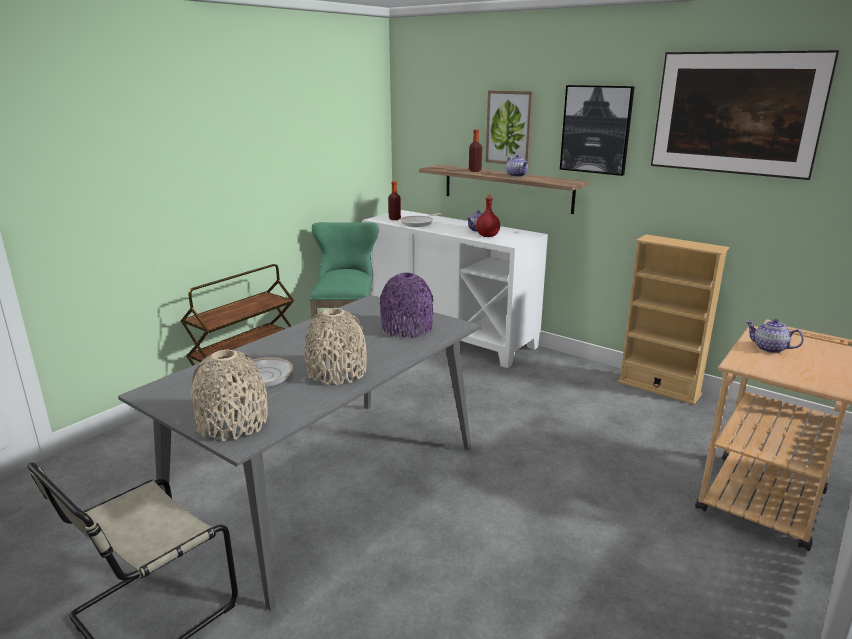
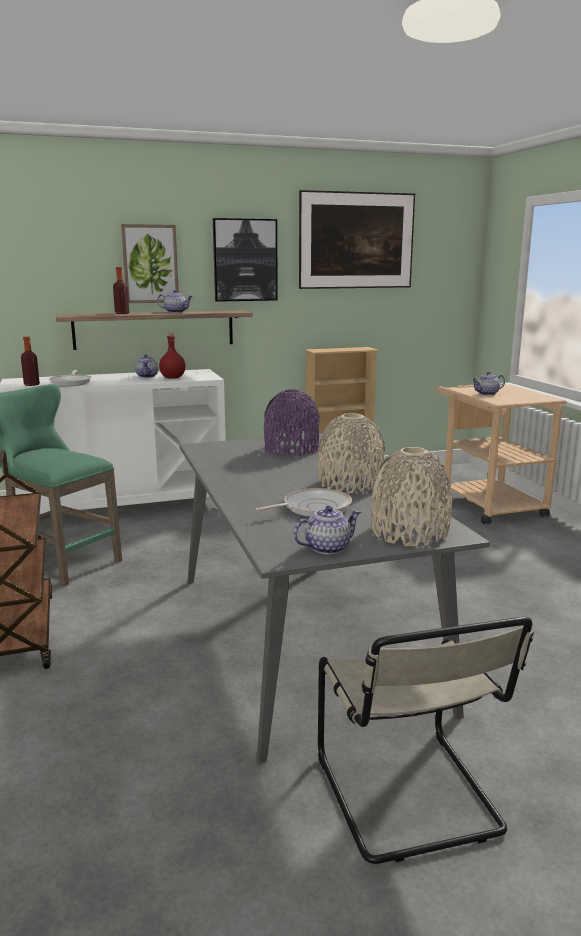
camera: 55 degrees left, 5 degrees down
(176, 402) = (327, 548): none -> teapot

